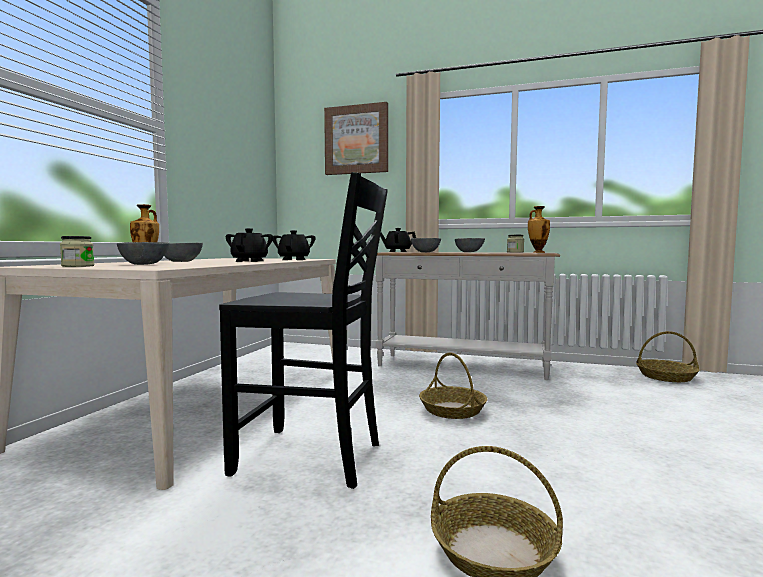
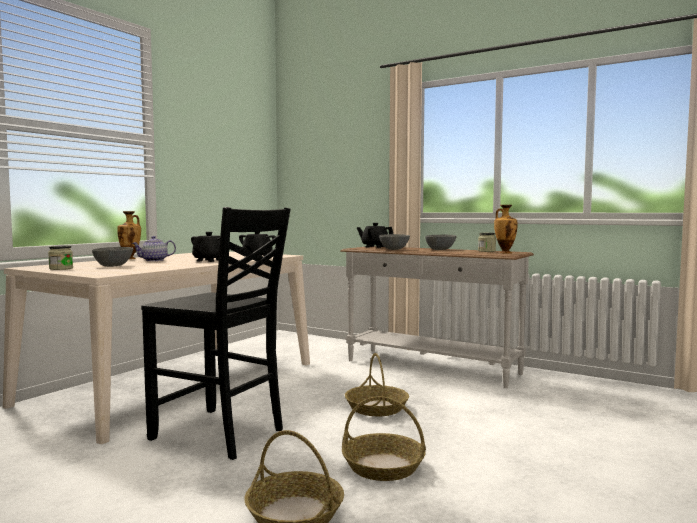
camera: 15 degrees right, 0 degrees up
(182, 261) = (154, 260): grey bowl -> teapot
(356, 140) = (347, 131): picture -> none
(666, 377) = (649, 395): basket -> basket (383, 466)

